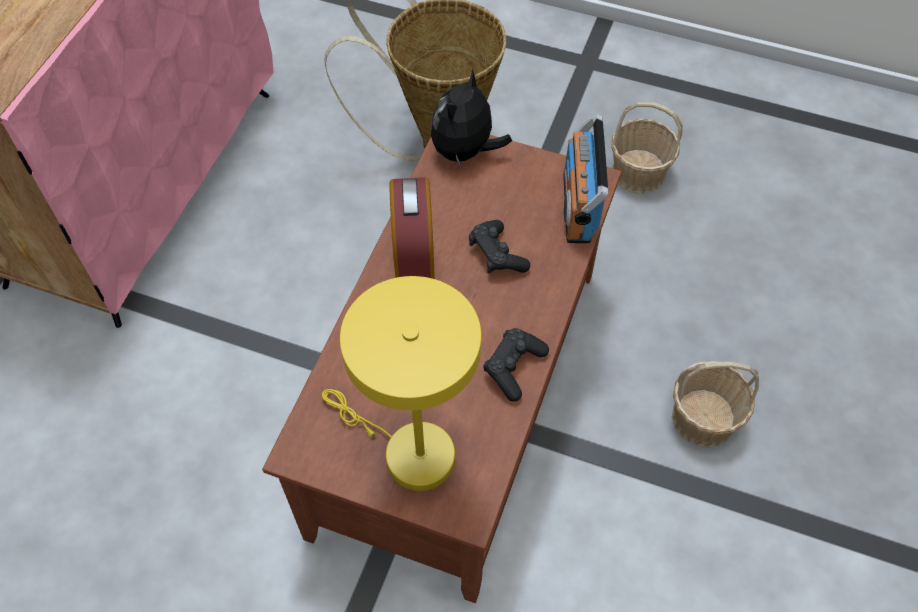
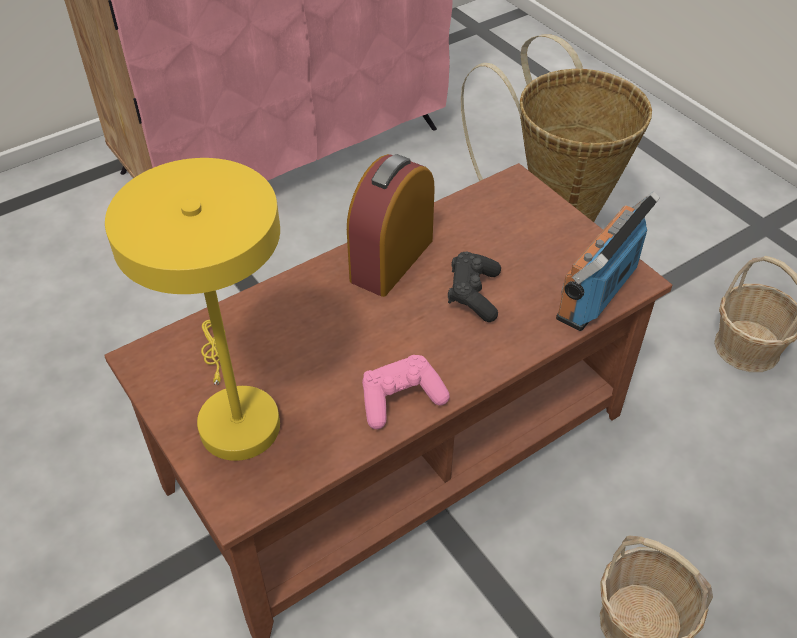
camera: 35 degrees right, 10 degrees down
(465, 152) = (521, 197): plush toy -> none
(513, 368) = (400, 399): black game controller -> pink game controller

